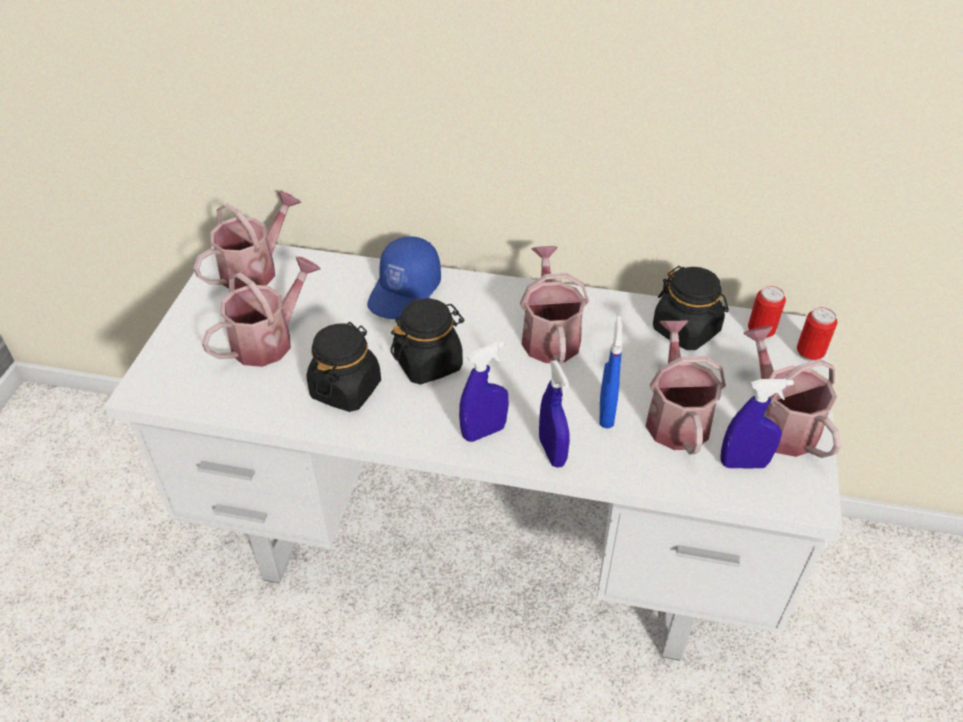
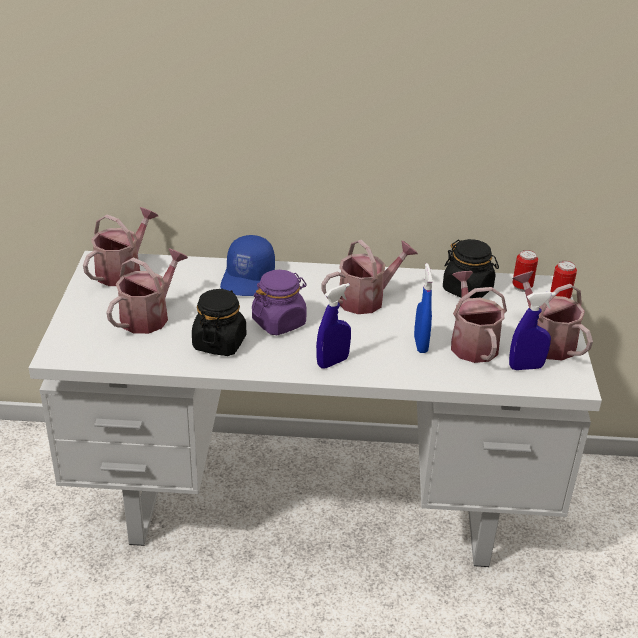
camera: 10 degrees left, 10 degrees down
(429, 363) = (279, 322): black jar -> purple jar
(549, 335) = (366, 299): watering can -> watering can turned 75 degrees clockwise
(552, 452) = (386, 370): blue spray bottle -> none

